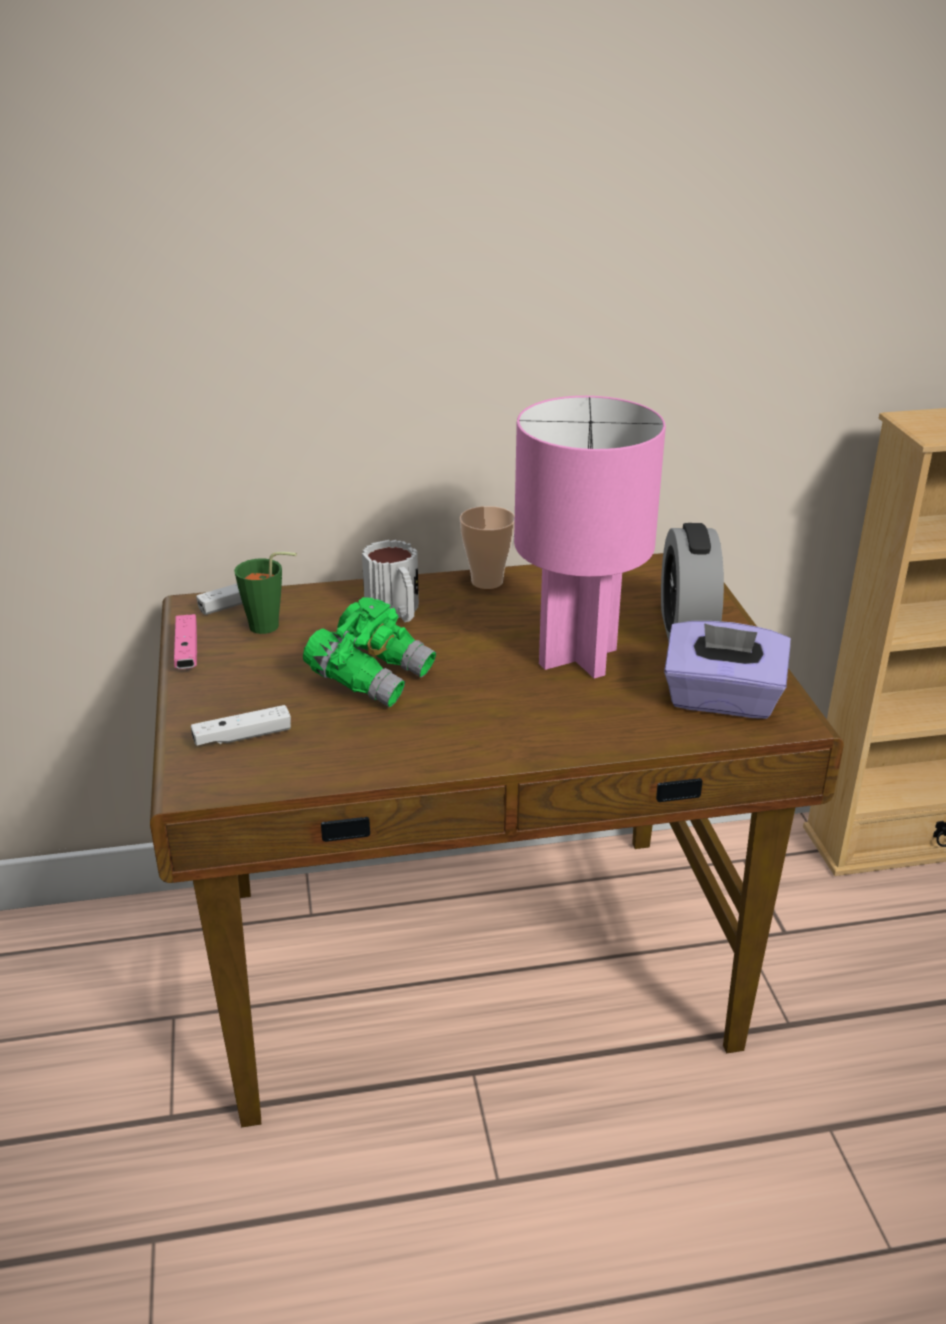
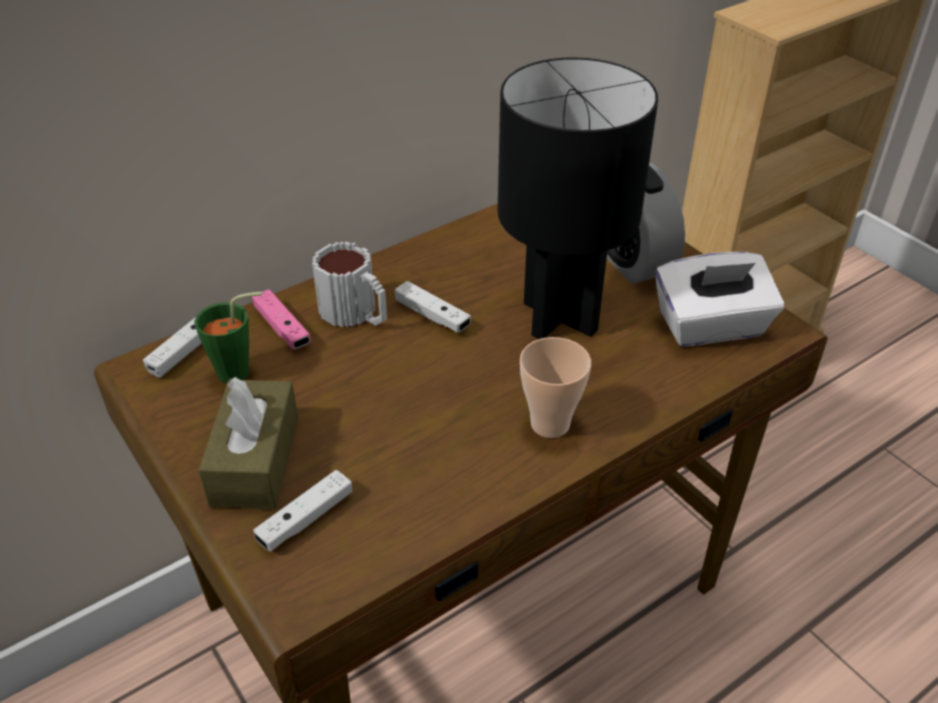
camera: 25 degrees left, 10 degrees up
(187, 651) = (170, 430): pink game controller -> pink game controller (282, 328)
(234, 688) = (255, 460): none -> brown tissue box
(371, 677) = (387, 401): green binoculars -> none
(461, 628) = (432, 316): none -> white game controller
(487, 582) = (419, 255): cup -> cup (550, 424)
(576, 656) = (558, 317): pink table lamp -> black table lamp
(721, 700) = (711, 326): purple tissue box -> white tissue box

